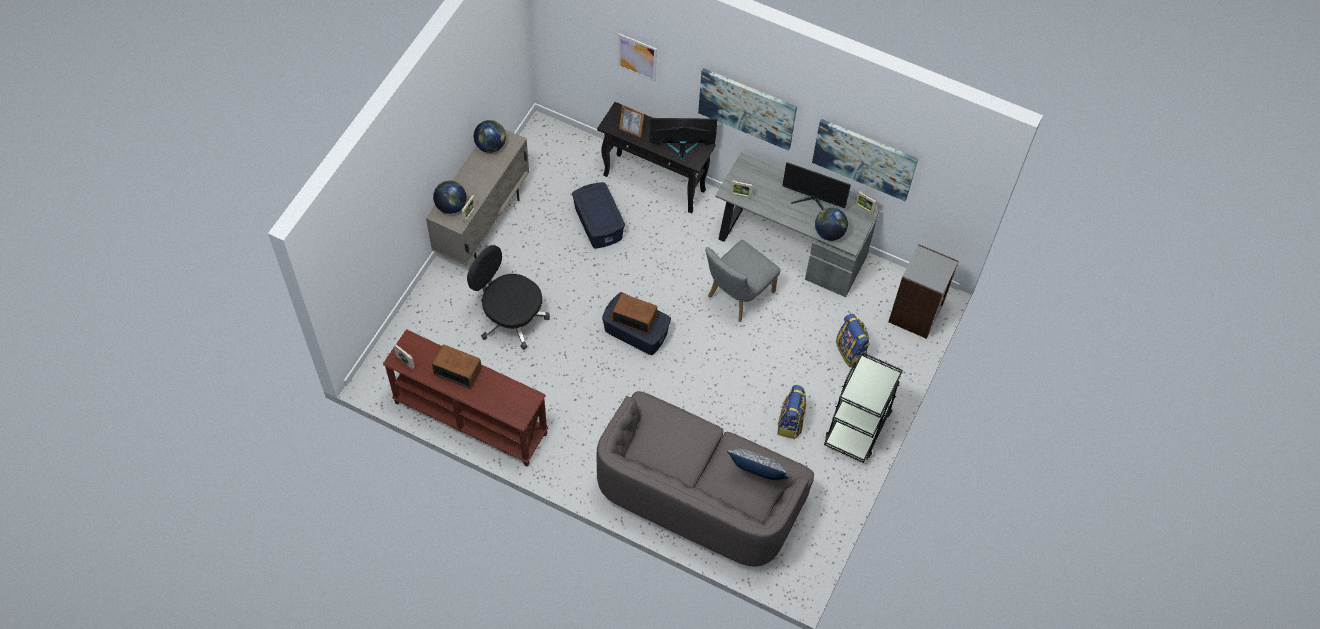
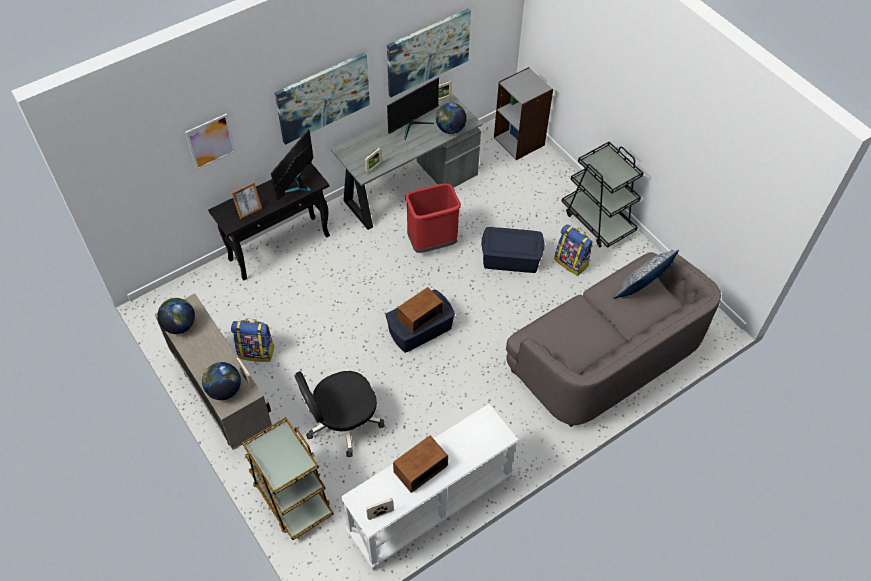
camera: 60 degrees left, 5 degrees down
(426, 316) = (291, 496): none -> brown cart
(470, 419) = (430, 507): brown console table -> white console table
(598, 223) = (290, 307): blue storage box -> blue storage box (510, 258)
(737, 297) = (432, 243): grey chair -> red trash can
(851, 351) = (528, 194): backpack -> backpack (257, 351)

